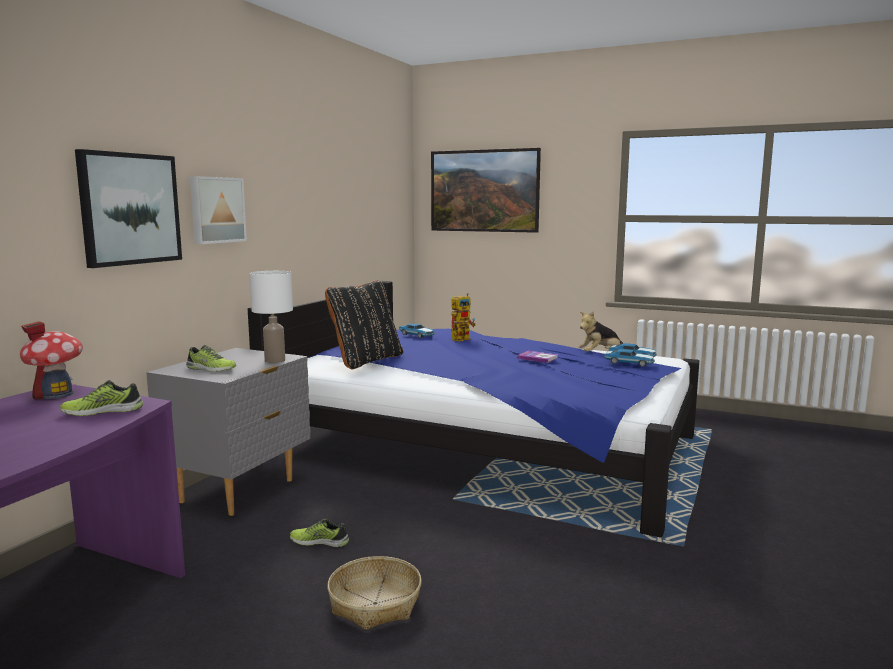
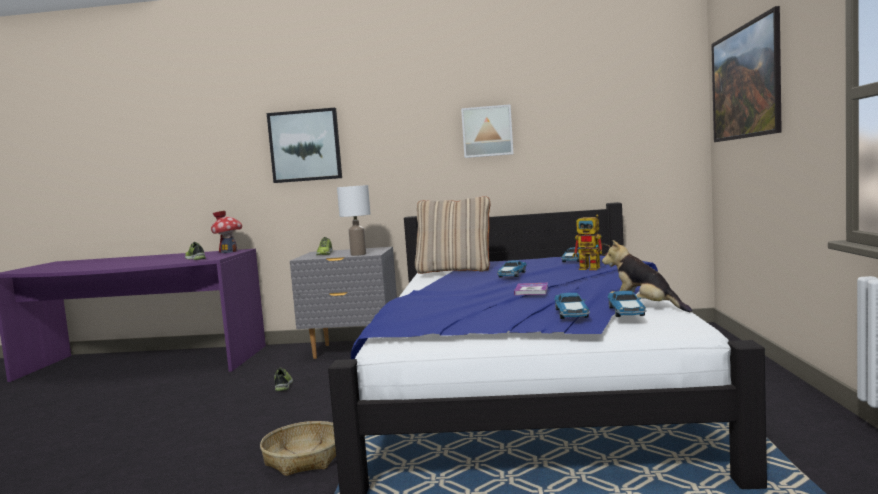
camera: 70 degrees right, 5 degrees down
(216, 210) = (380, 141): picture -> picture (487, 131)
(366, 360) = (454, 270): black pillow -> beige pillow
(374, 603) = (199, 417): basket -> basket (304, 458)
(452, 352) = (512, 275): none -> toy car

